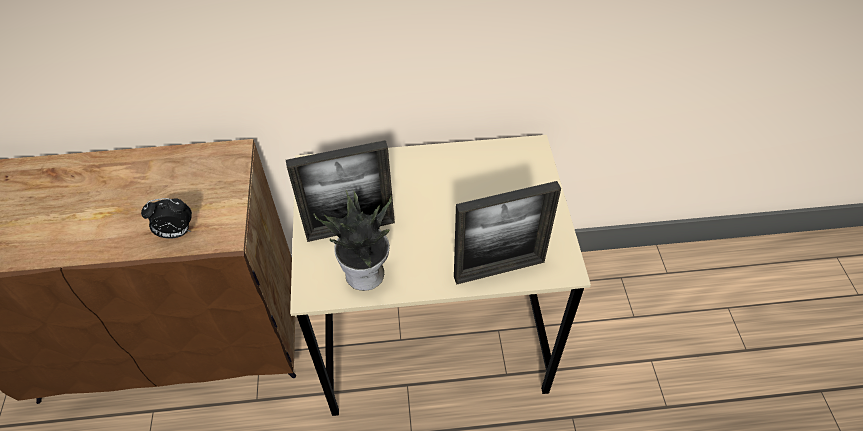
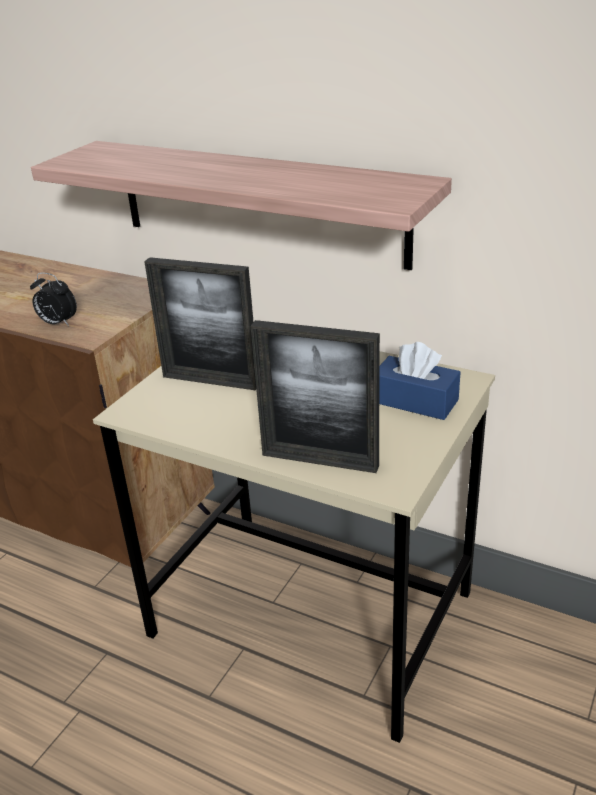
camera: 35 degrees right, 20 degrees down
(323, 56) = (258, 202): none -> shelf
(366, 274) = (186, 417): potted plant -> none
(516, 183) = (415, 401): none -> blue tissue box

